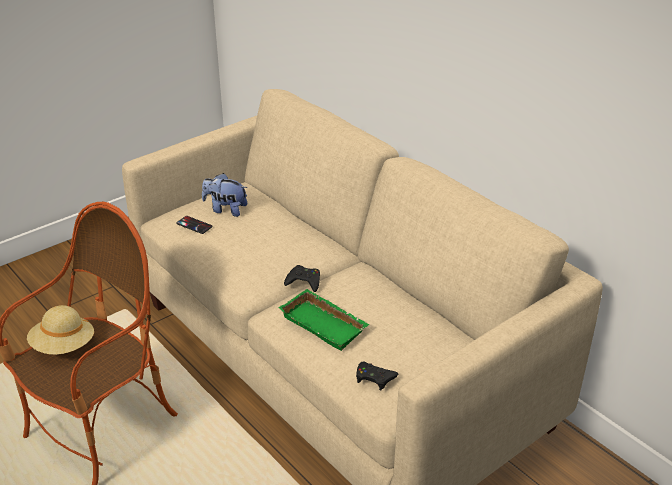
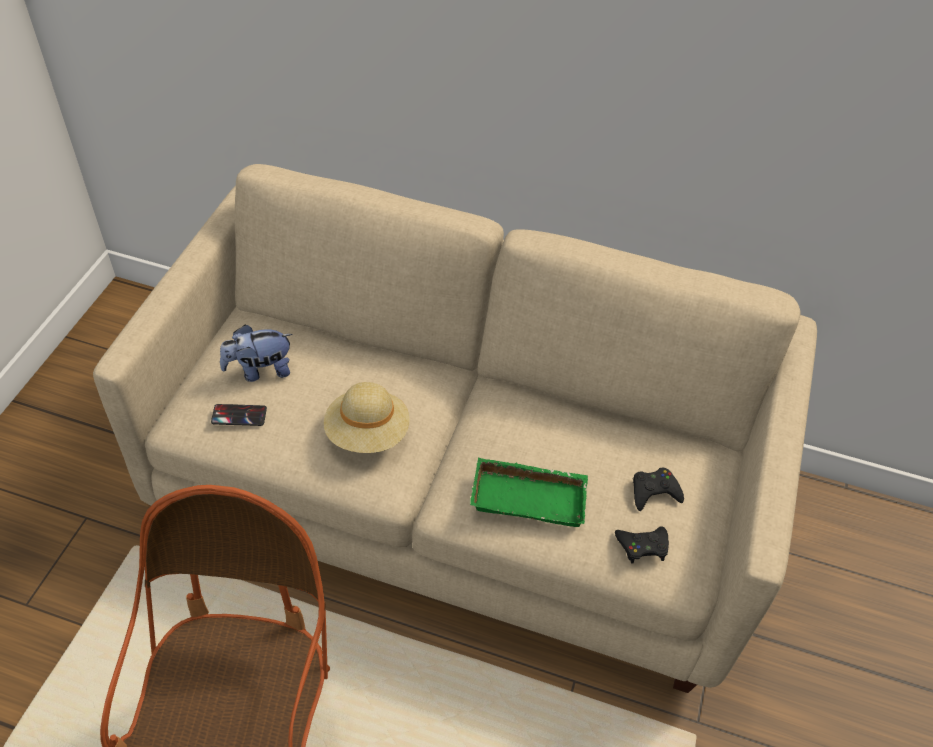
camera: 35 degrees left, 15 degrees up
(63, 346) = (183, 688): beige hat -> beige hat (367, 433)
(304, 281) = (450, 441): black game controller -> black game controller (654, 492)

